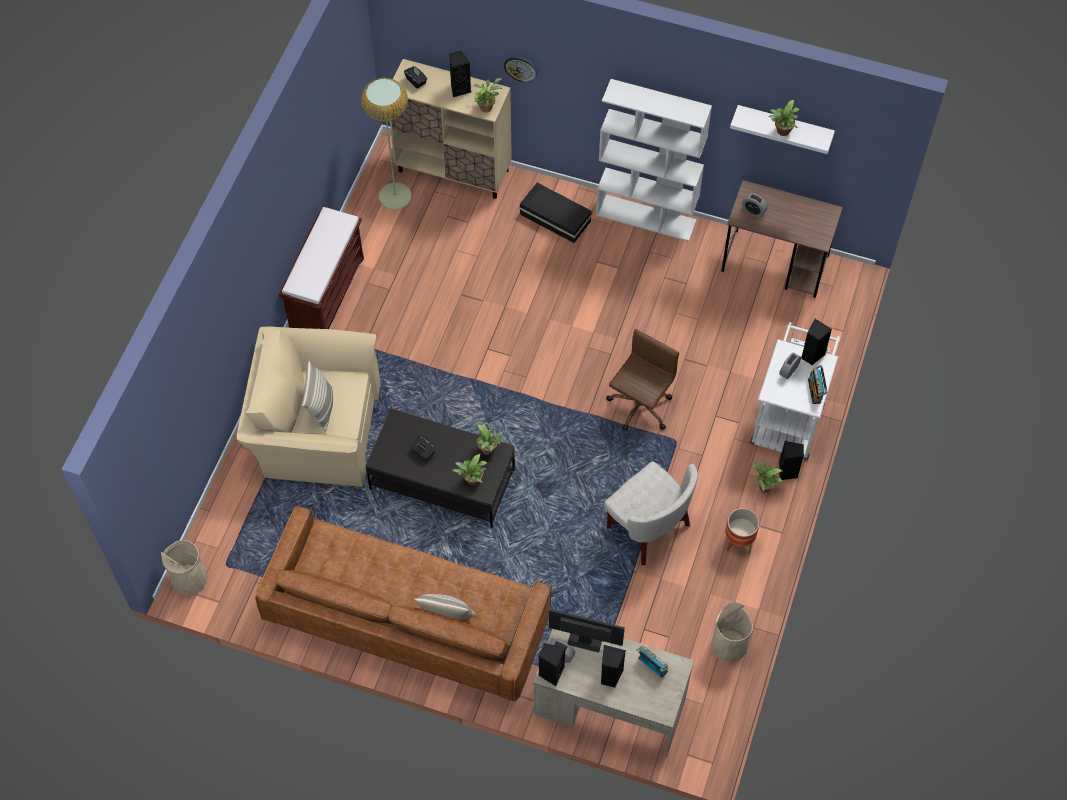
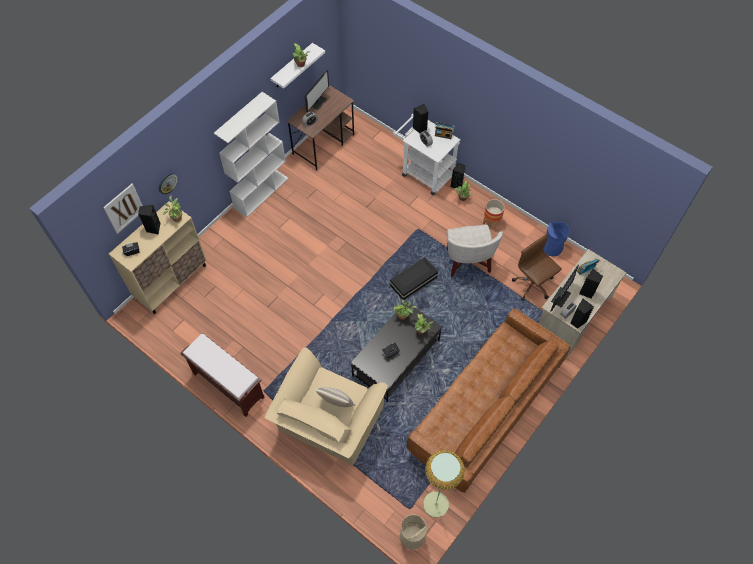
camera: 70 degrees left, 0 degrees up
(395, 196) = (173, 322): floor lamp -> floor lamp (436, 504)
(446, 615) = (507, 374): pillow -> none
(448, 35) = (124, 208): none -> picture
(555, 219) = (238, 238): black storage box -> black storage box (414, 281)
(639, 407) = (388, 239): brown office chair -> brown office chair (533, 285)
(648, 527) = (467, 261): white armchair -> white armchair turned 105 degrees clockwise
(729, 644) = (552, 247): beige trash can -> blue trash can
(799, 206) = (318, 102): none -> monitor

